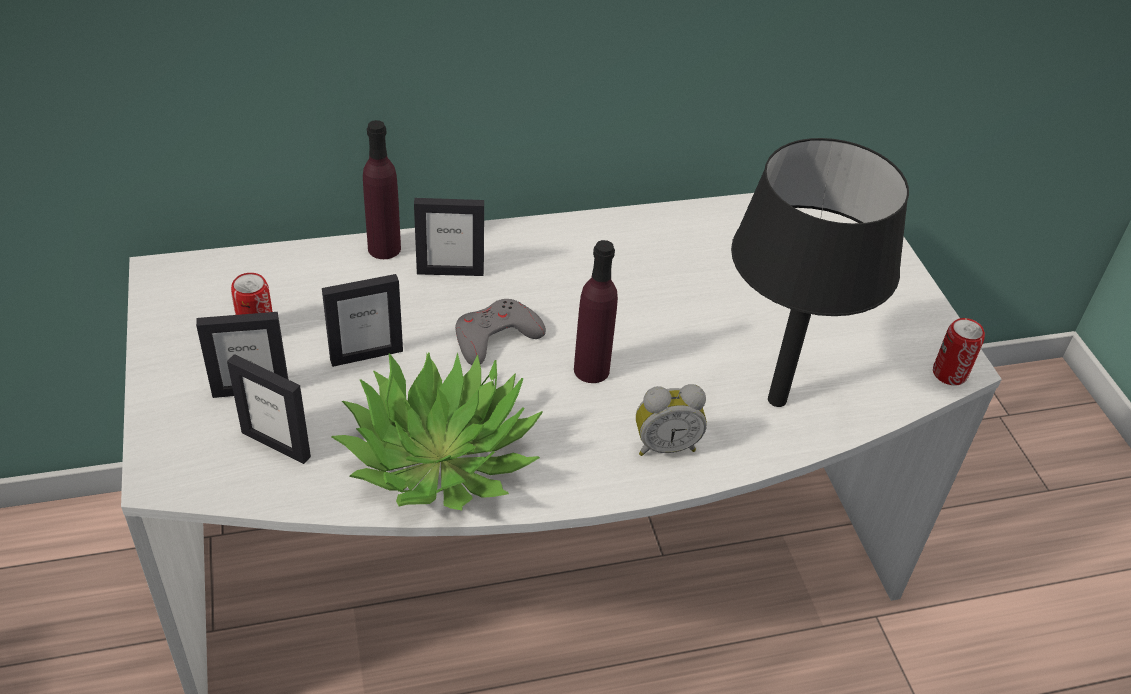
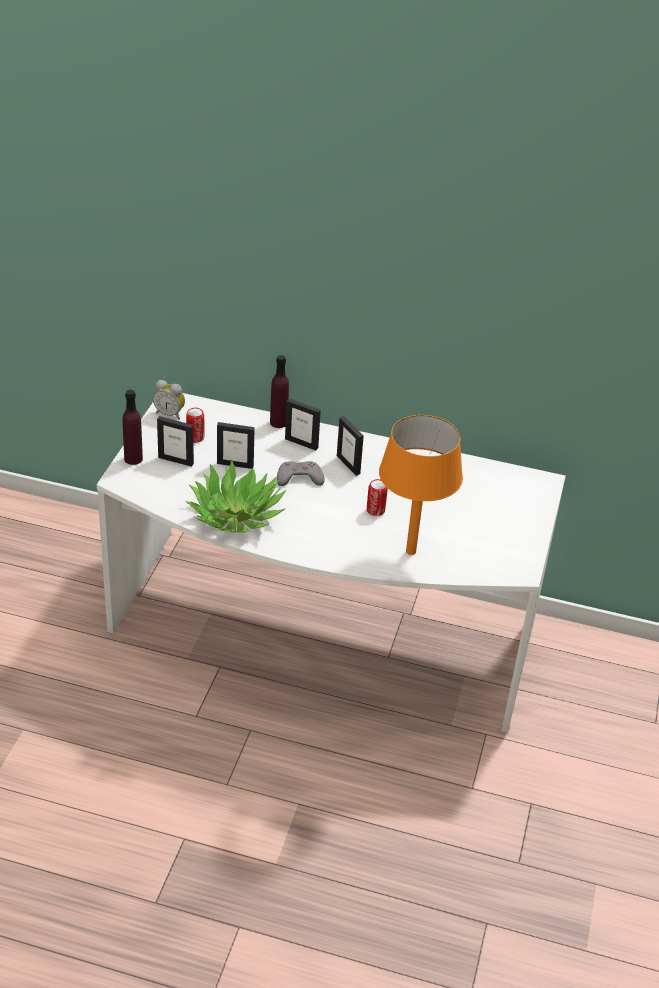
camera: 30 degrees right, 5 degrees down
(276, 444) = (171, 484): picture frame -> picture frame (348, 465)
(591, 370) = (332, 507): purple bottle -> purple bottle (133, 459)
(665, 445) = (339, 548): alarm clock -> alarm clock (170, 414)
(776, 399) = (410, 551): black table lamp -> orange table lamp
(949, 374) = (512, 574): can -> can (375, 510)

